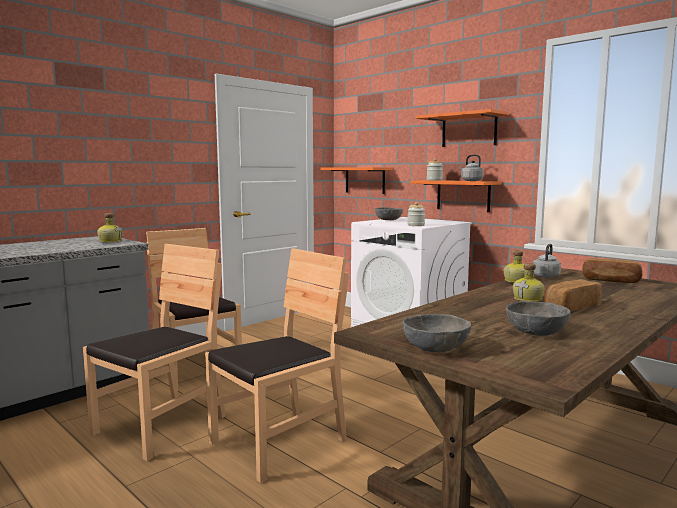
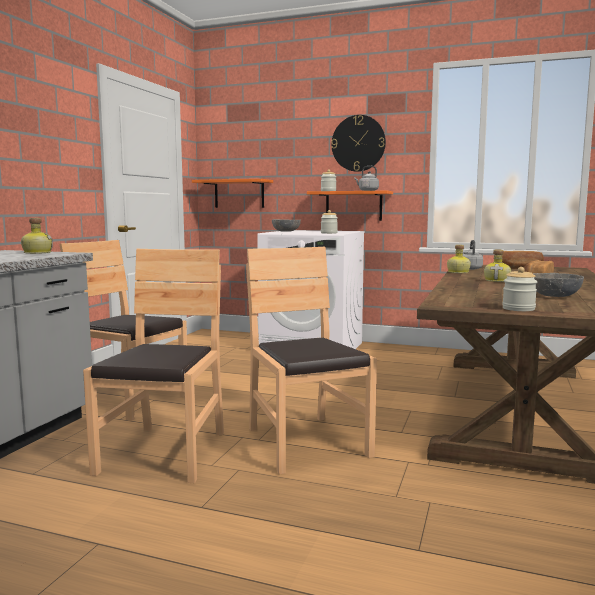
camera: 25 degrees left, 0 degrees up
(279, 442) = (306, 443): brown chair -> brown chair turned 45 degrees counterclockwise
(436, 348) = (518, 309): grey bowl -> jar
(469, 130) = (358, 143): orange shelf -> wall clock

